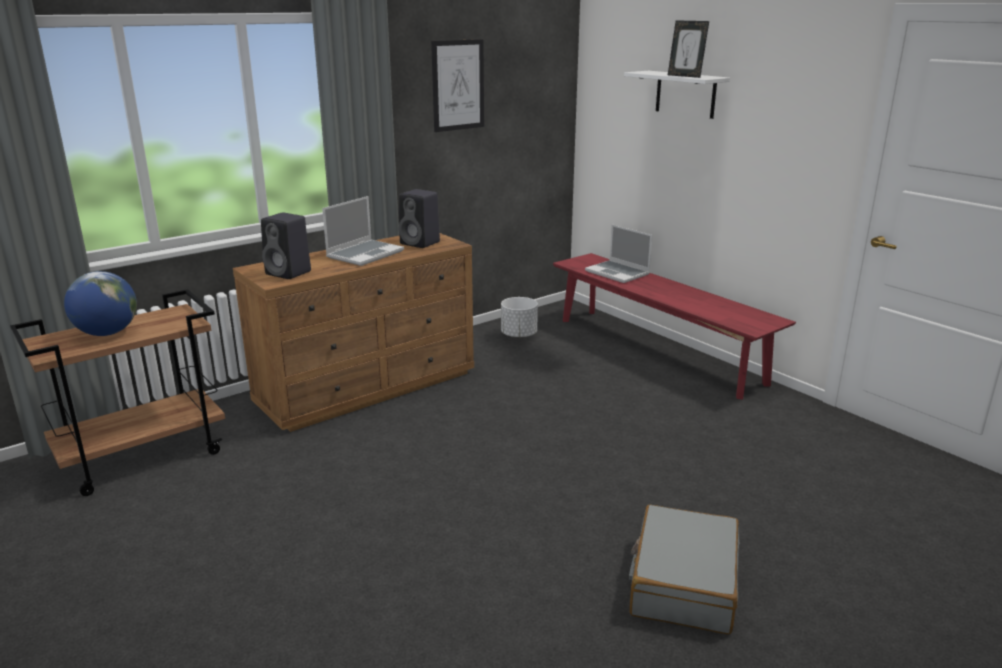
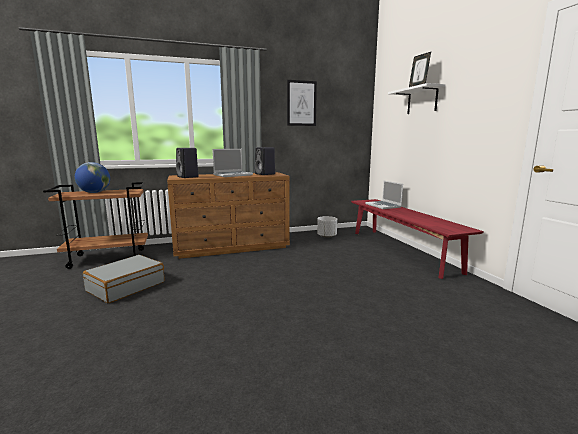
camera: 20 degrees right, 10 degrees down
(683, 583) = (325, 376): grey suitcase -> grey suitcase (126, 286)

